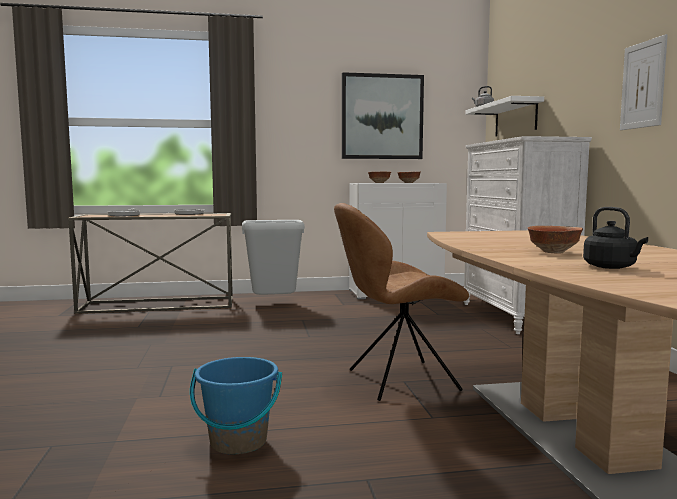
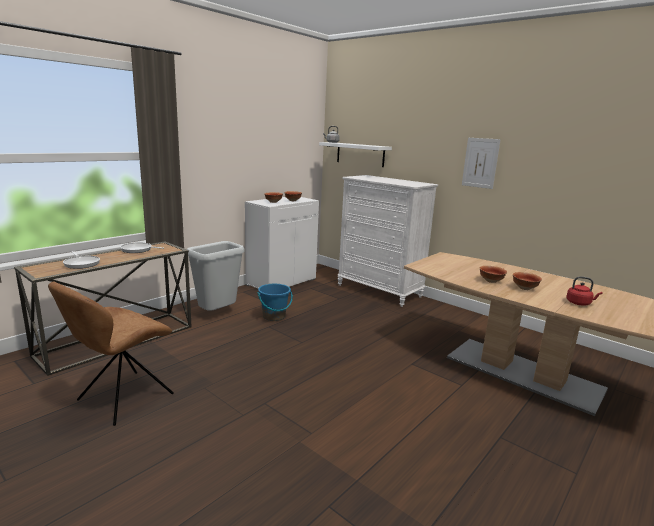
camera: 40 degrees left, 10 degrees up
(238, 442) = (416, 444): blue bucket -> blue bucket (274, 316)
(382, 117) = (265, 146): picture -> none
(398, 380) = (408, 364): brown chair -> brown chair (122, 398)
(516, 245) = (491, 281): none -> bowl
(612, 267) = (579, 303): black kettle -> red kettle

